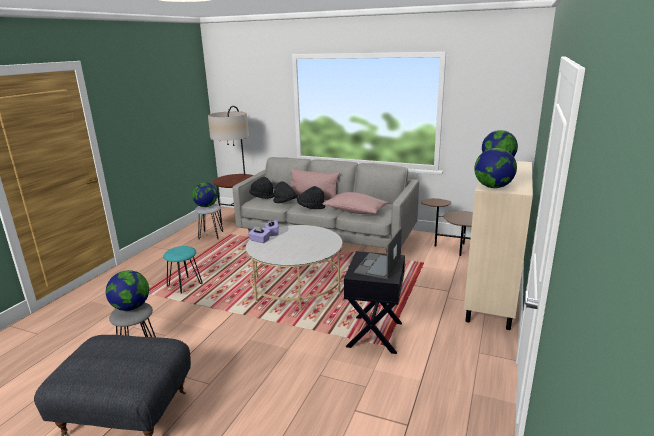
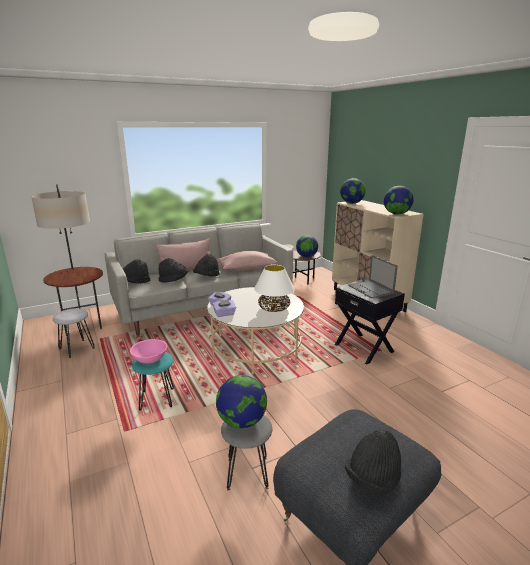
camera: 50 degrees left, 0 degrees up
(86, 372) = (373, 478): none -> black hat
(177, 250) = (150, 359): none -> pink bowl
(206, 206) = (69, 313): globe -> globe (306, 256)
(298, 251) = (273, 308): none -> white table lamp

